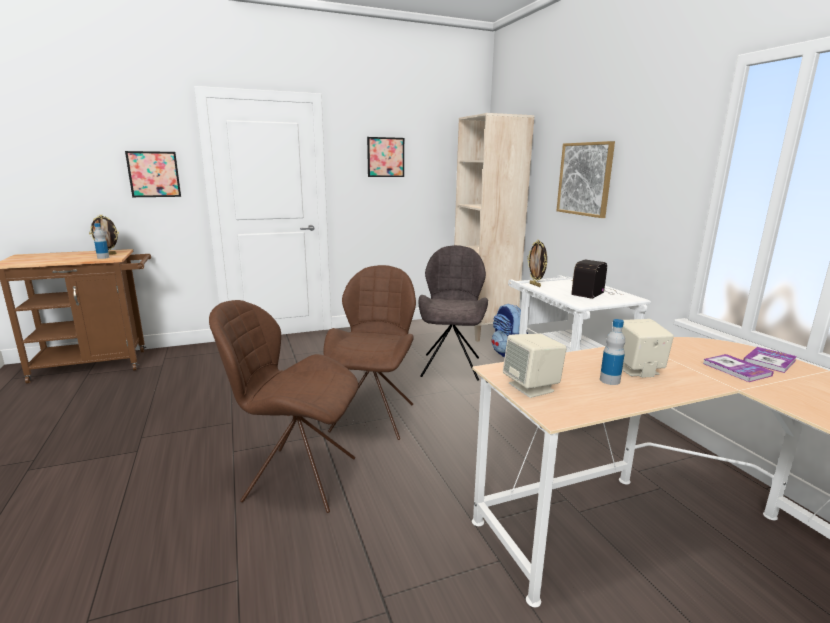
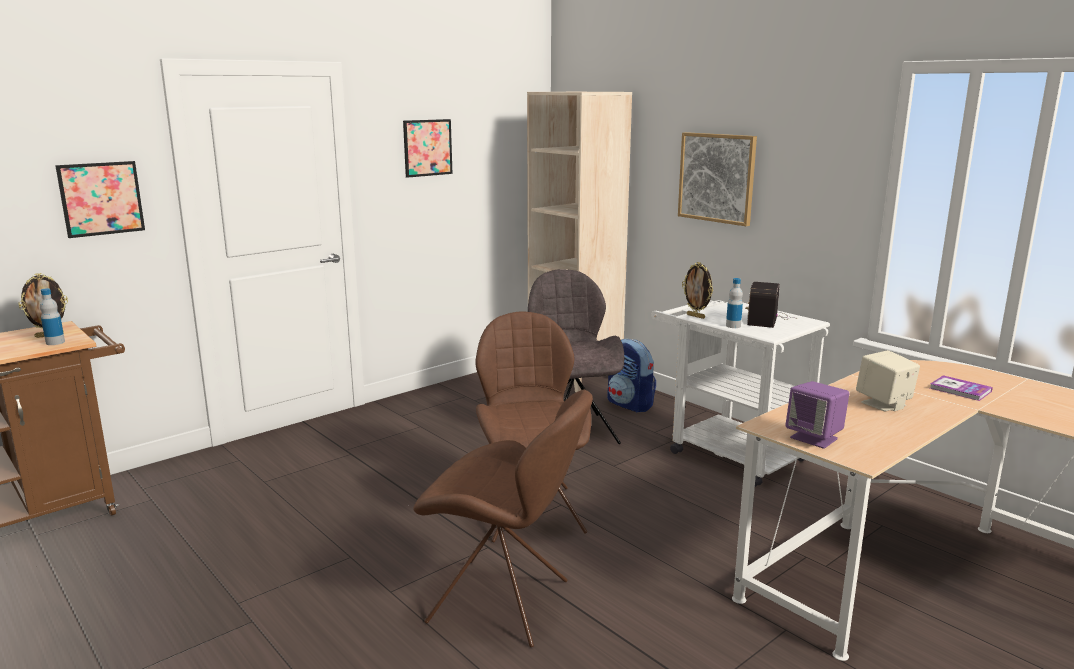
camera: 20 degrees left, 0 degrees up
(297, 478) = (504, 603): brown chair -> brown chair turned 150 degrees counterclockwise
(532, 387) = (814, 438): beige speaker -> purple speaker
(609, 380) = (872, 419): bottle -> bottle (733, 326)
(769, 361) = (978, 377): book -> none

